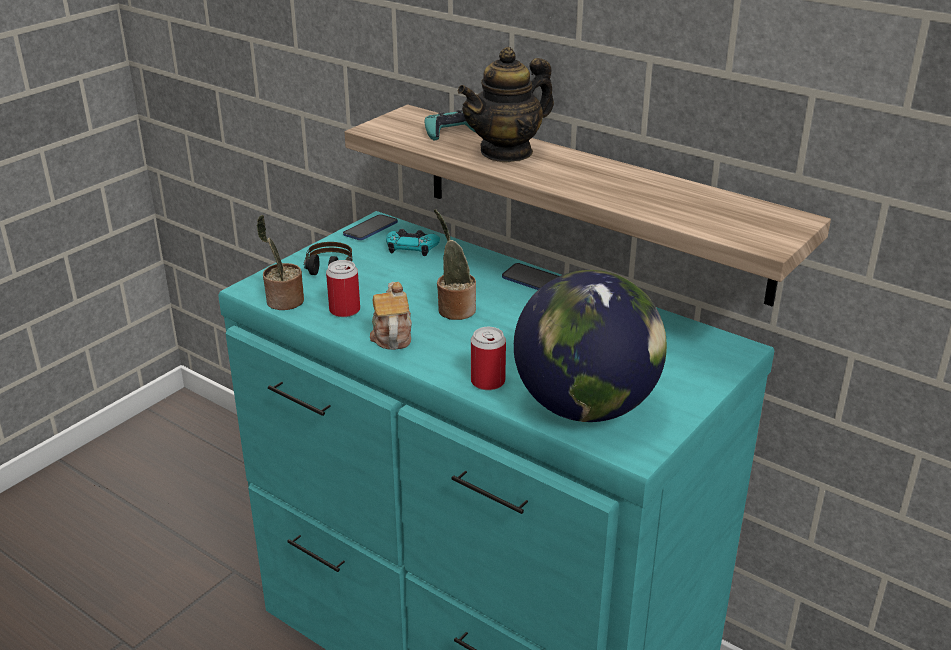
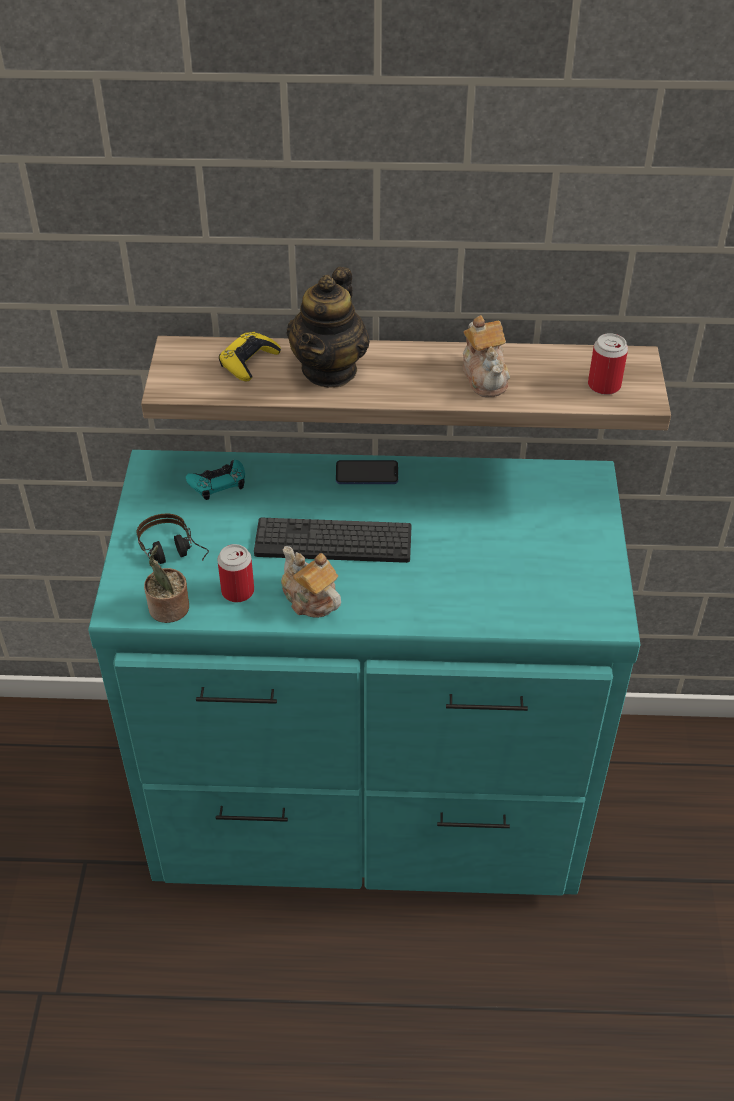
camera: 35 degrees left, 15 degrees up
(370, 229) = (153, 477): phone -> none
(451, 132) = (249, 361): turquoise game controller -> yellow game controller
(454, 309) = (333, 541): potted plant -> keyboard
(488, 382) = (439, 609): can -> can (604, 385)
(585, 408) = (536, 596): globe -> none
(633, 190) = (485, 376): none -> teapot

